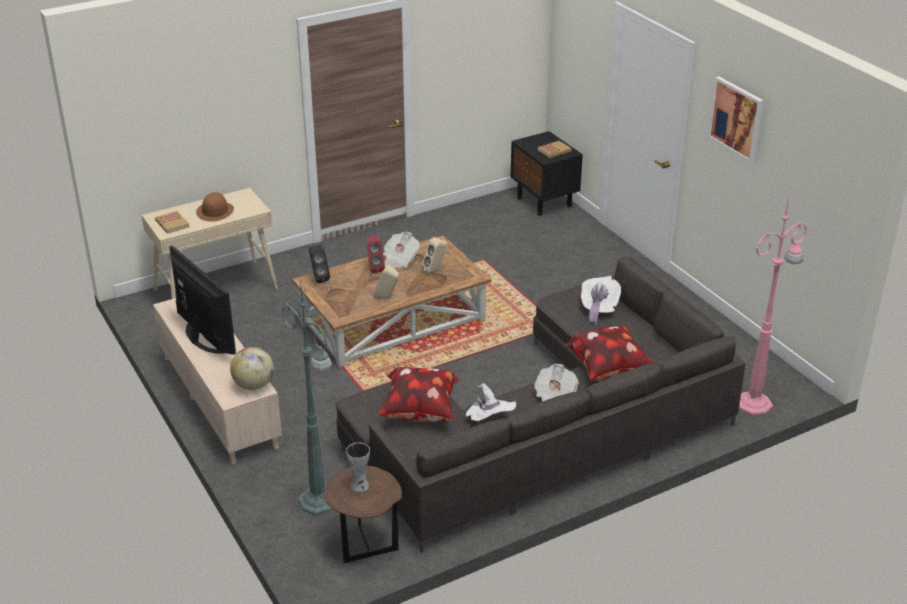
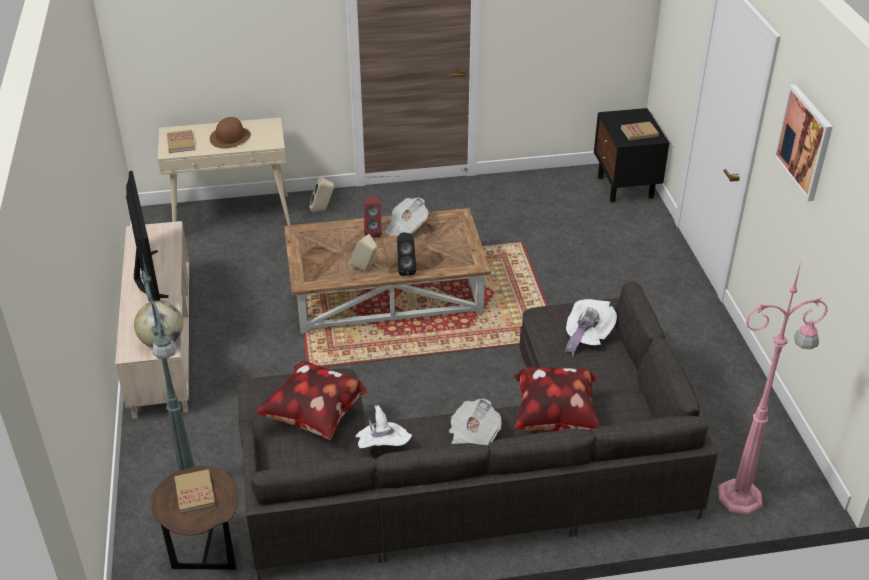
camera: 20 degrees right, 5 degrees up
(318, 278) = (310, 231): black speaker -> black speaker (405, 269)
(359, 486) = (195, 493): vase -> book
(435, 271) = (435, 249): beige speaker -> beige speaker (322, 210)

